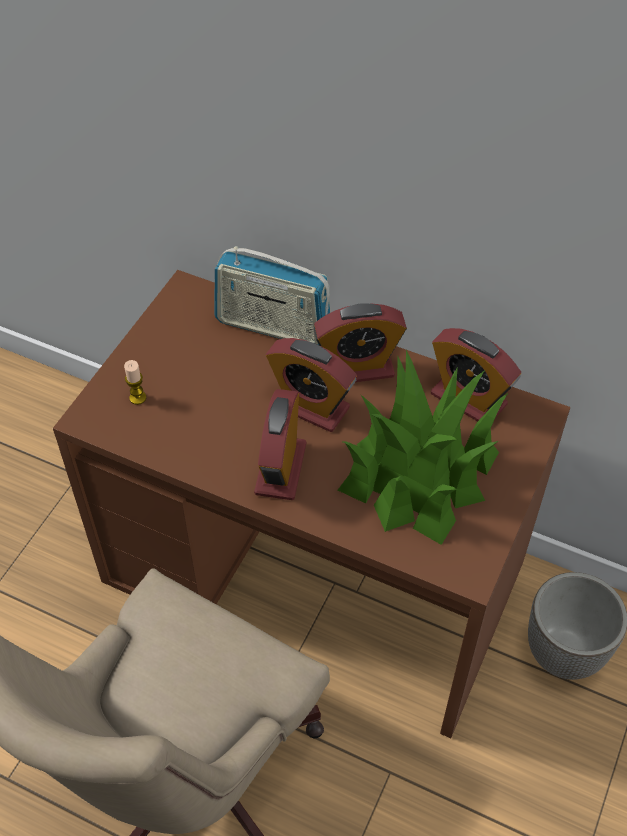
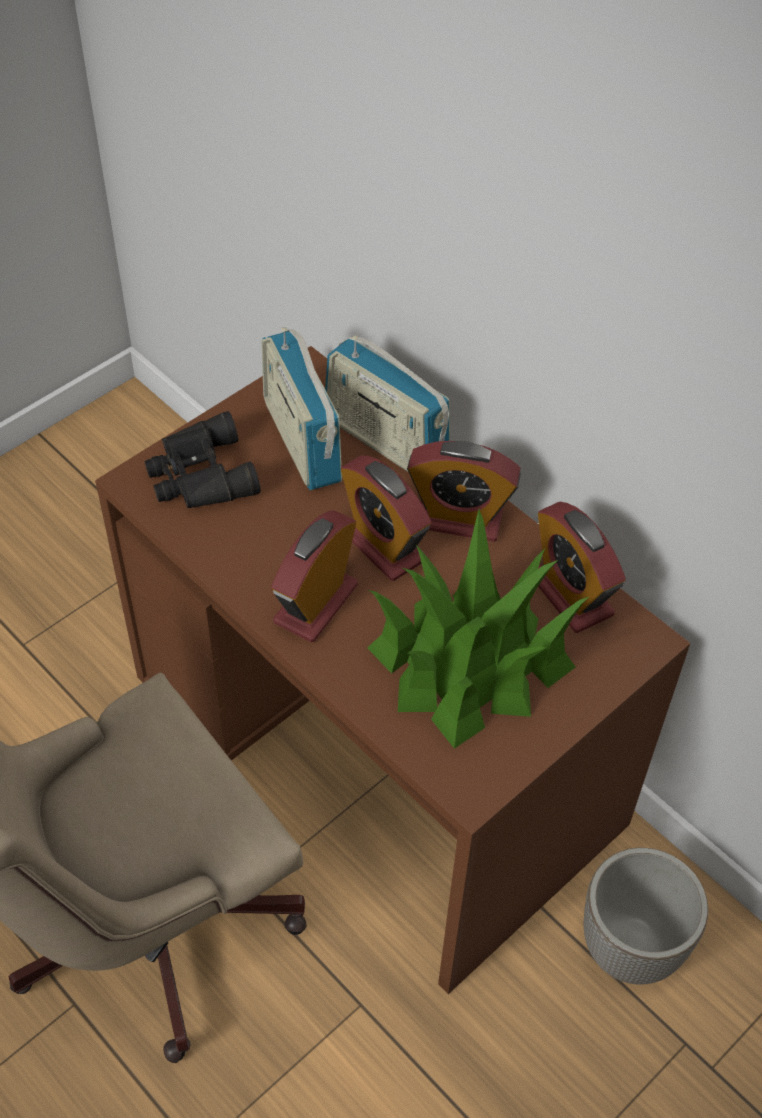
camera: 20 degrees right, 0 degrees up
(138, 398) = (199, 475): candle -> black binoculars
(207, 346) = (302, 442): none -> radio

